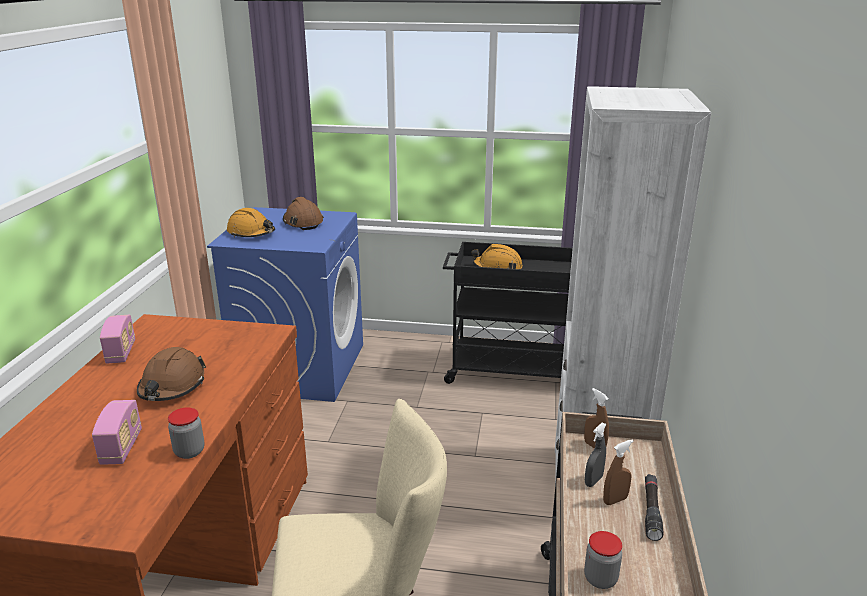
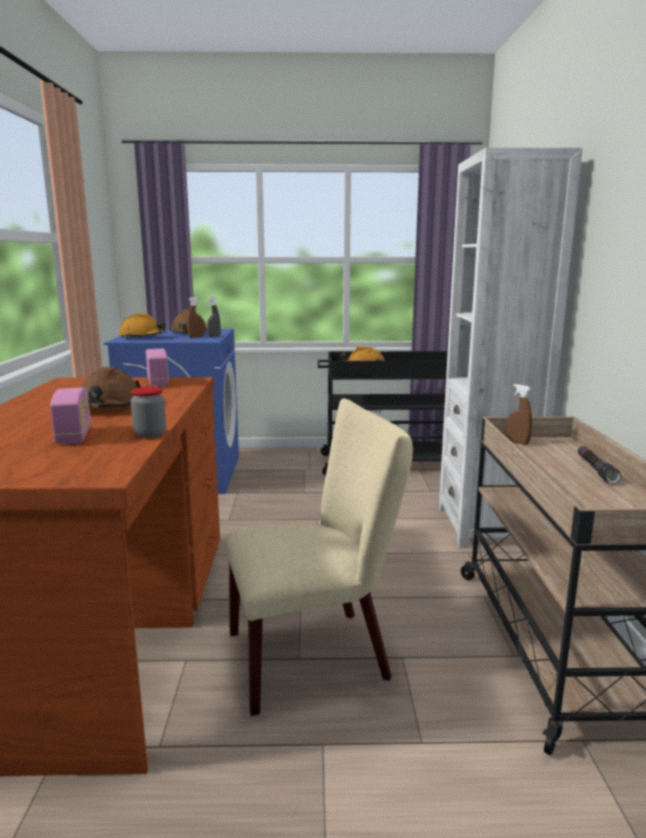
camera: 10 degrees left, 10 degrees down
(121, 352) = (44, 394): radio -> radio (158, 382)
(593, 481) = (532, 459): grey spray bottle -> grey spray bottle (214, 336)
(600, 579) = (585, 507): jar -> none
(615, 500) = (560, 467): brown spray bottle -> brown spray bottle (196, 337)

